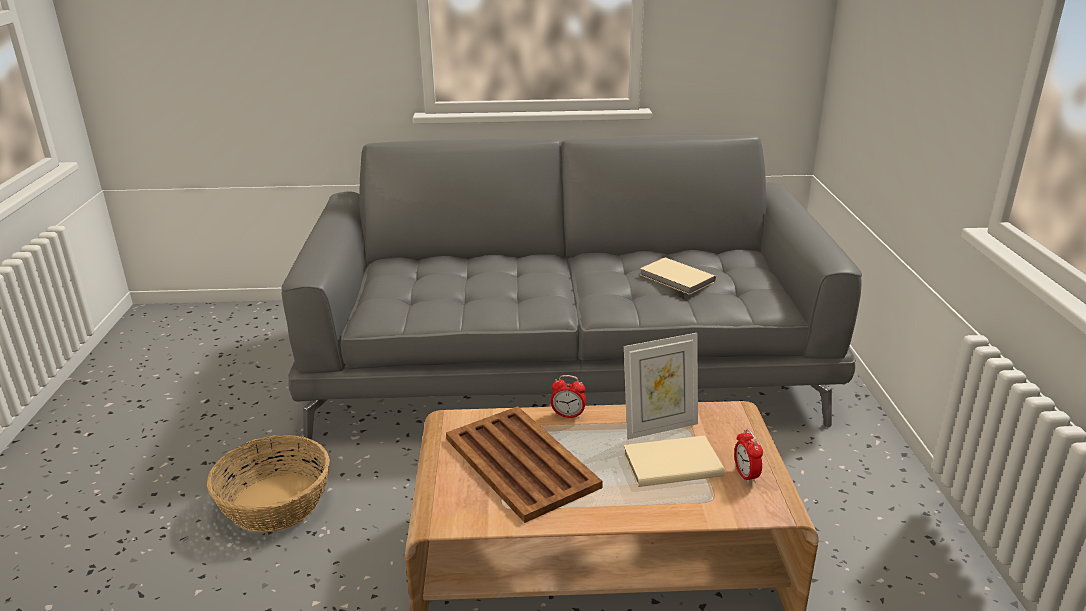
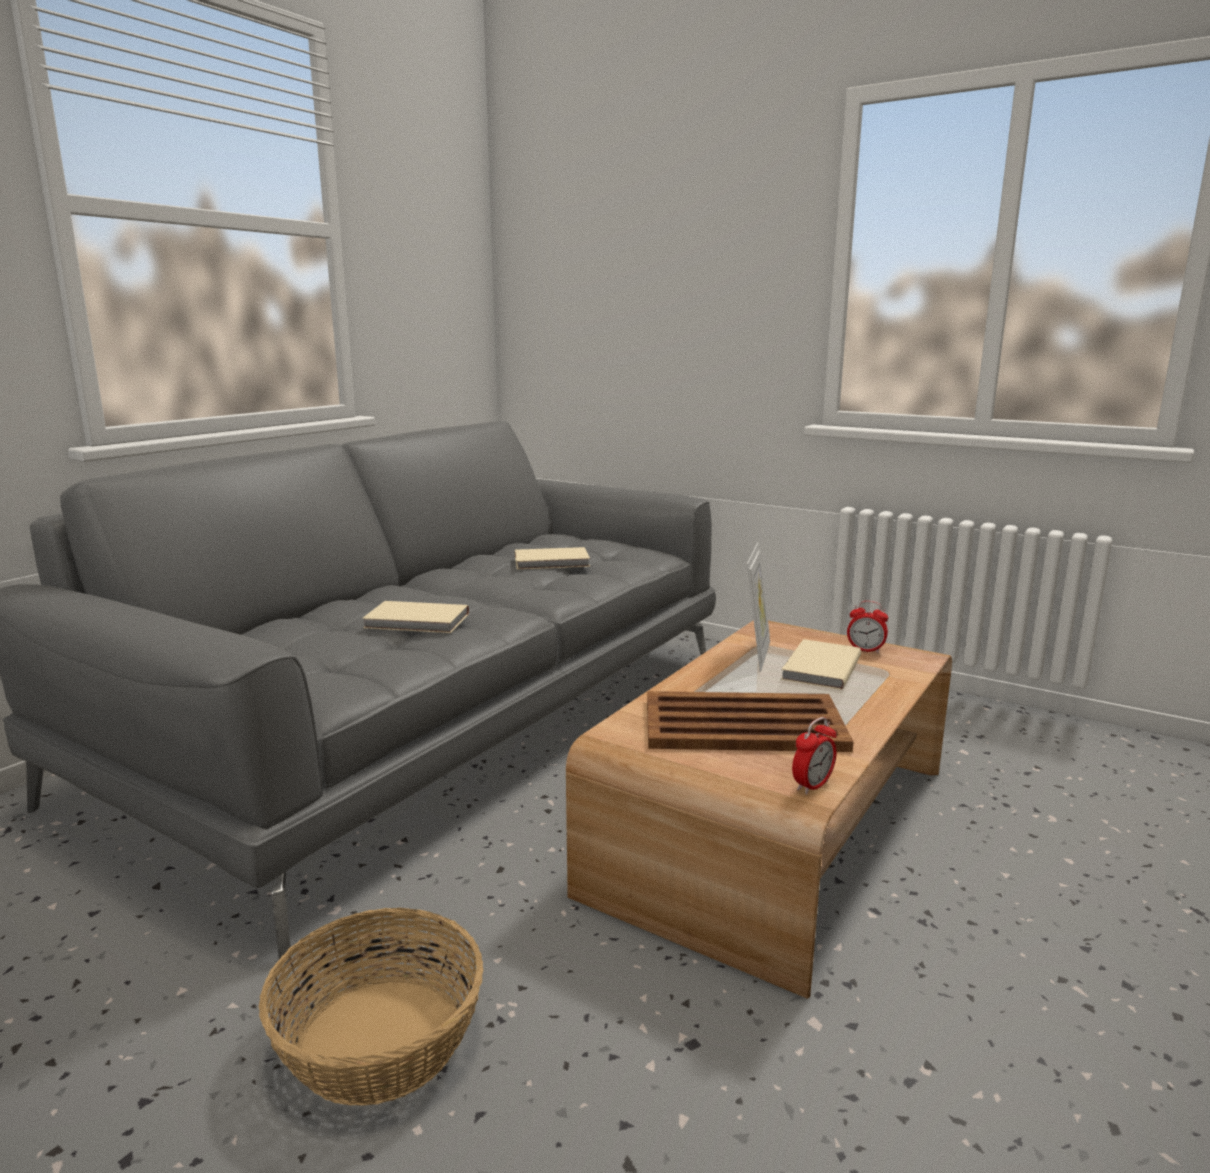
camera: 55 degrees left, 10 degrees down
(495, 290) = (417, 621): none -> beige book
(568, 415) = (685, 681): alarm clock -> alarm clock (812, 786)

